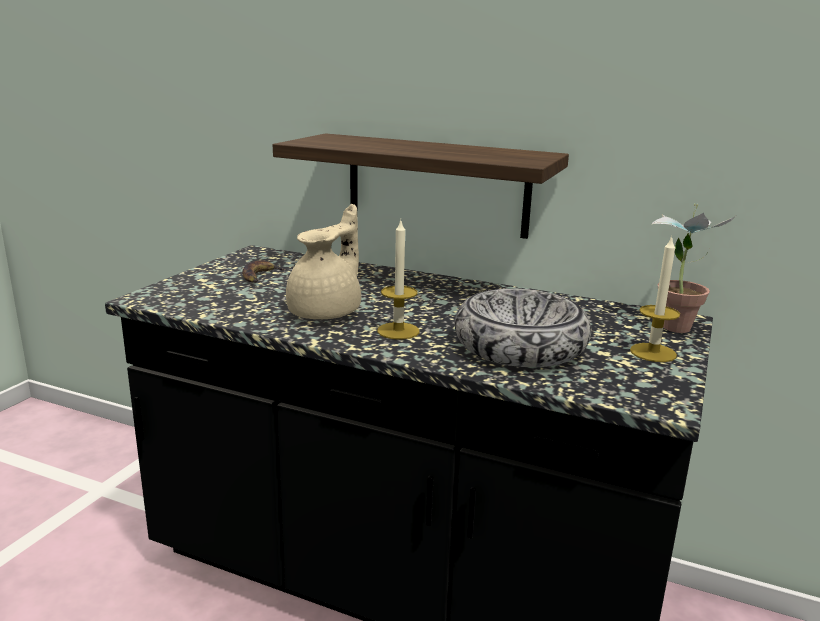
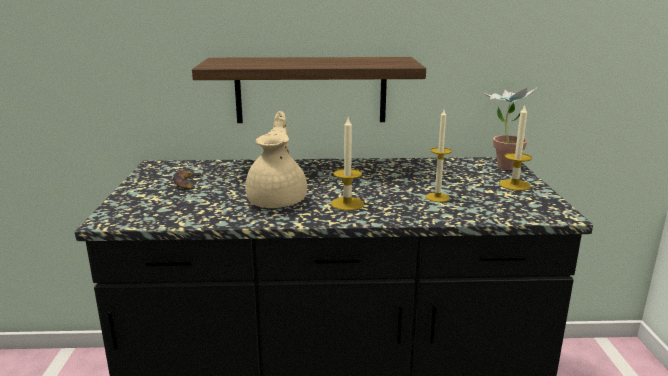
camera: 25 degrees left, 0 degrees up
(520, 346) = (437, 197): bowl -> candle

